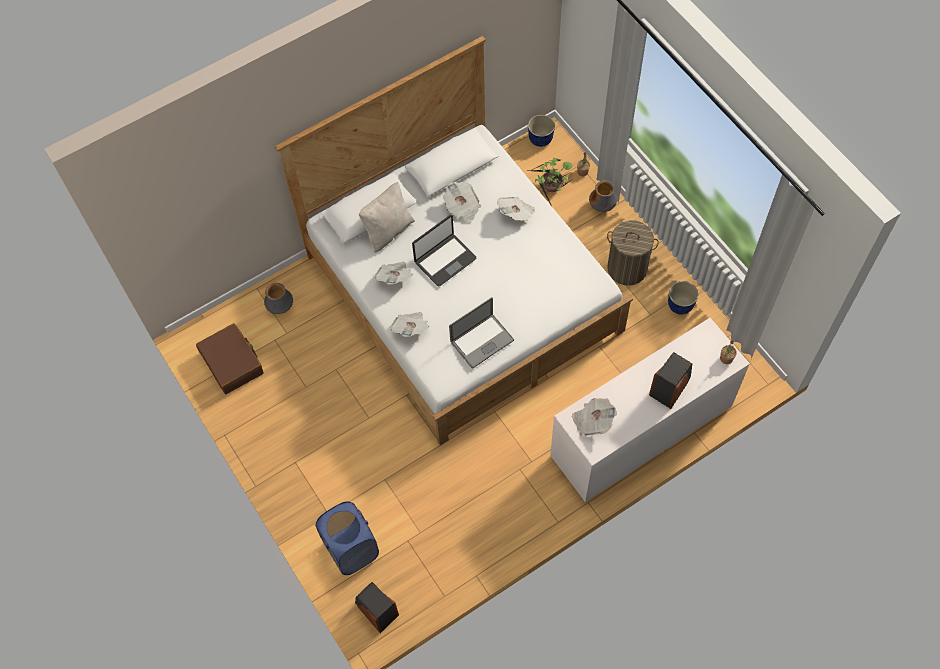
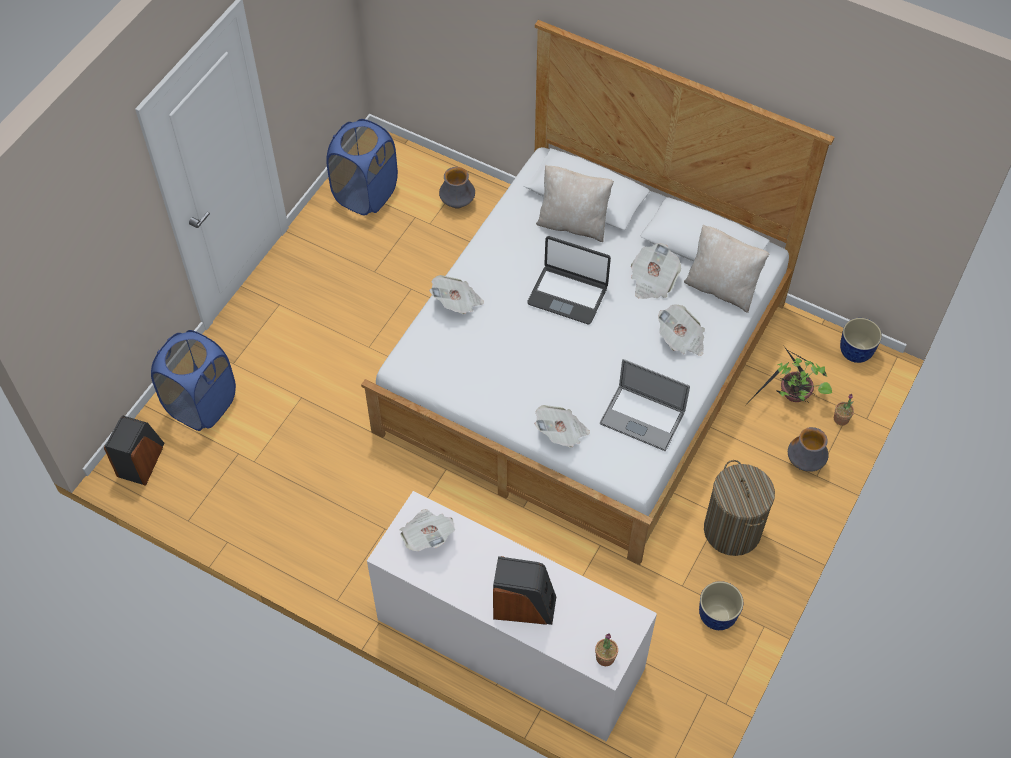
camera: 60 degrees right, 5 degrees down
(232, 363) = (365, 193): brown suitcase -> blue laundry basket
(395, 277) = (515, 258): newspaper -> newspaper (561, 433)
(482, 341) = (480, 378): laptop -> laptop (642, 418)
(490, 172) = (721, 288): none -> beige pillow

